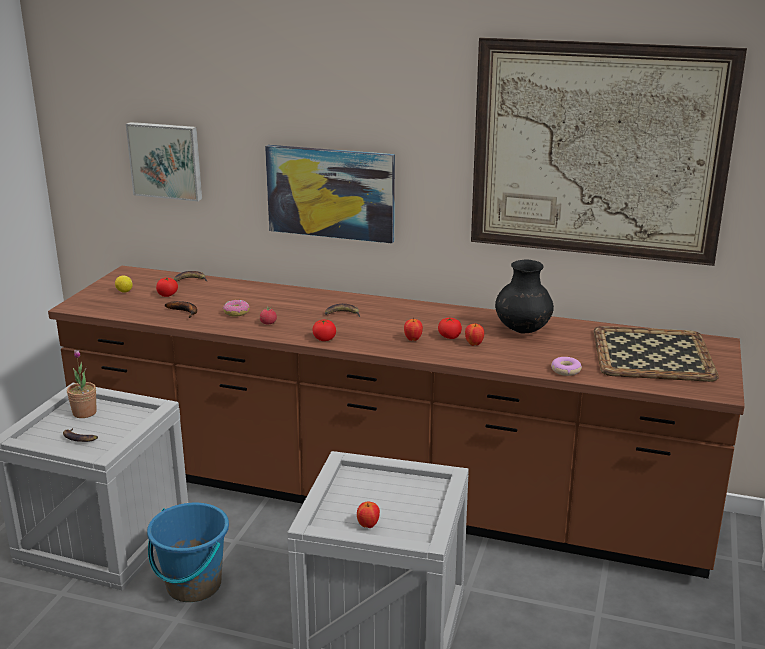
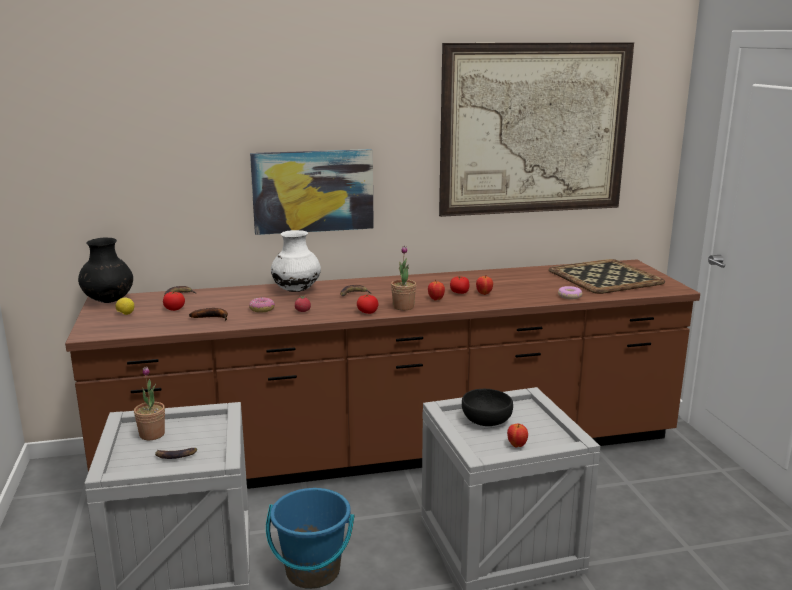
camera: 30 degrees left, 5 degrees down
(166, 160) = (138, 180): picture -> none
(295, 298) = (296, 290): none -> white vase
(367, 341) = (403, 307): none -> potted plant
(373, 489) = (486, 420): none -> black bowl
(522, 330) = (502, 279): black vase -> black vase (108, 301)

